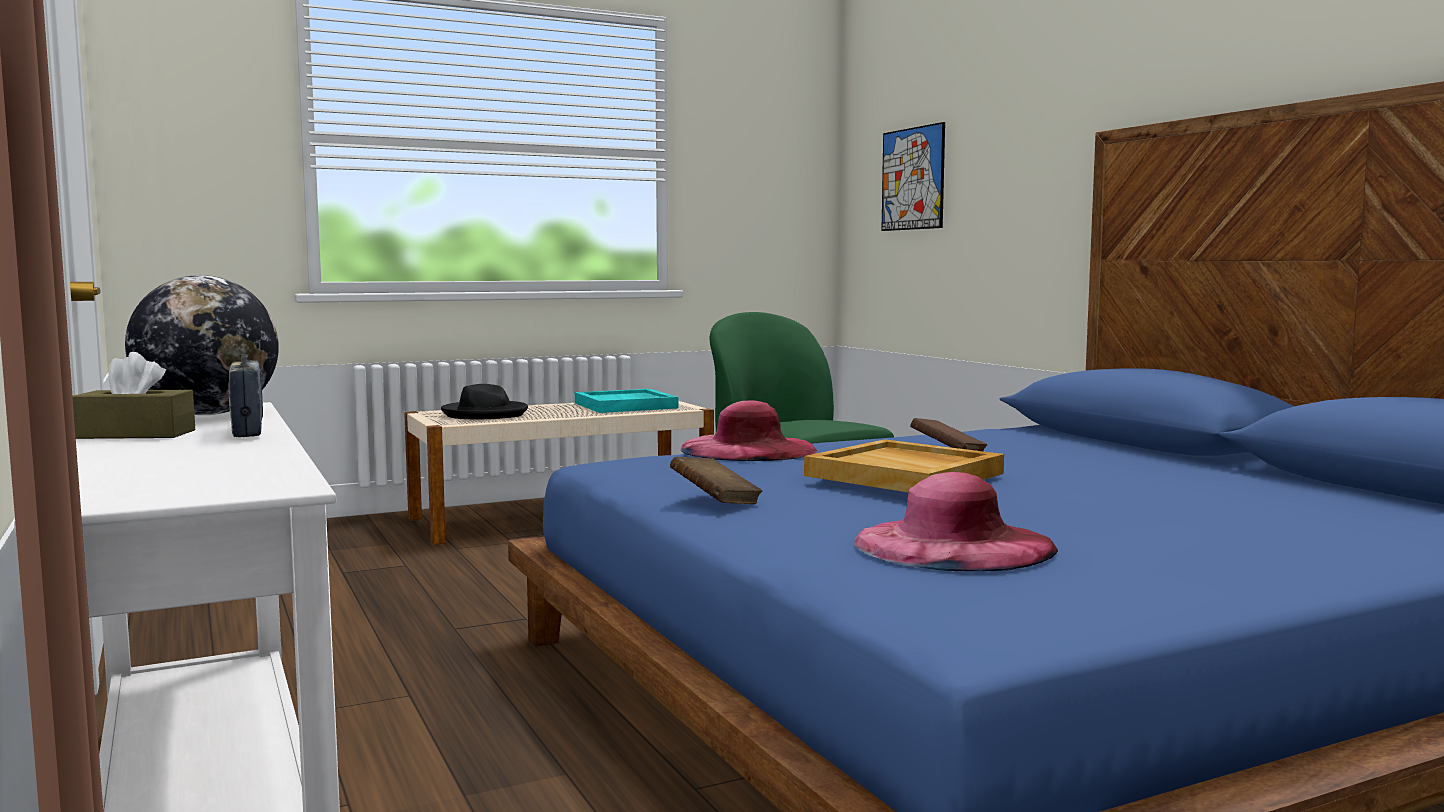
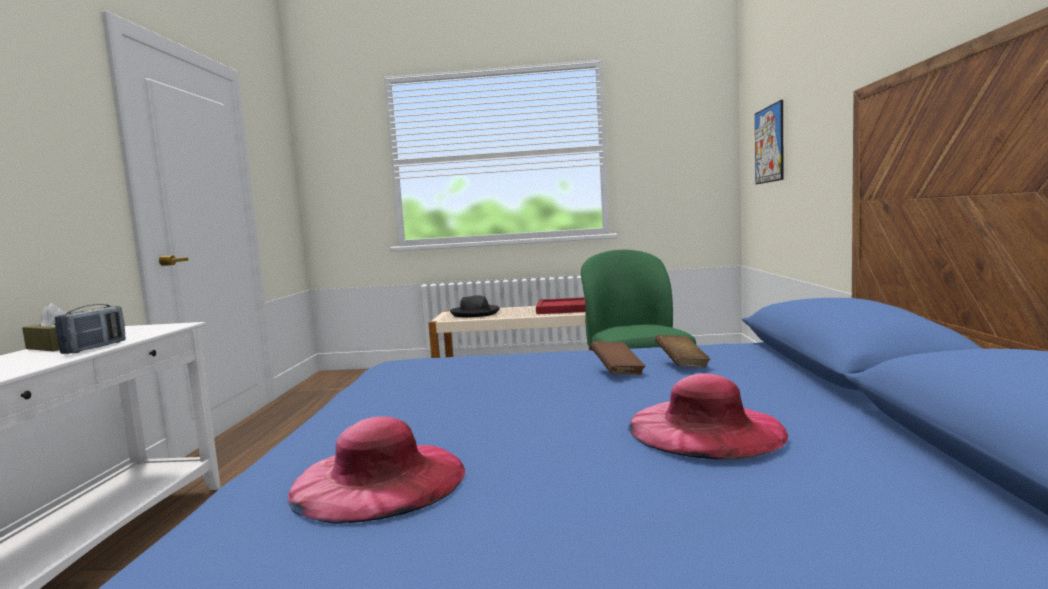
camera: 30 degrees right, 0 degrees up
(207, 414) = (140, 331): globe -> none
(626, 405) = (563, 309): turquoise tray -> red tray
(715, 502) = (360, 405): brown book -> brown book (682, 364)
(748, 449) = (484, 357): pink hat -> pink hat (705, 428)
(906, 474) = (526, 392): beige tray -> none

